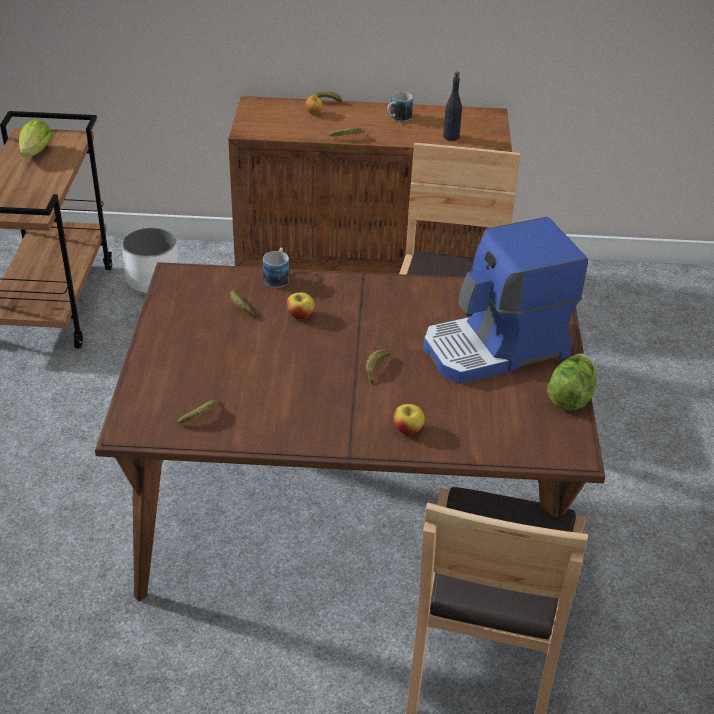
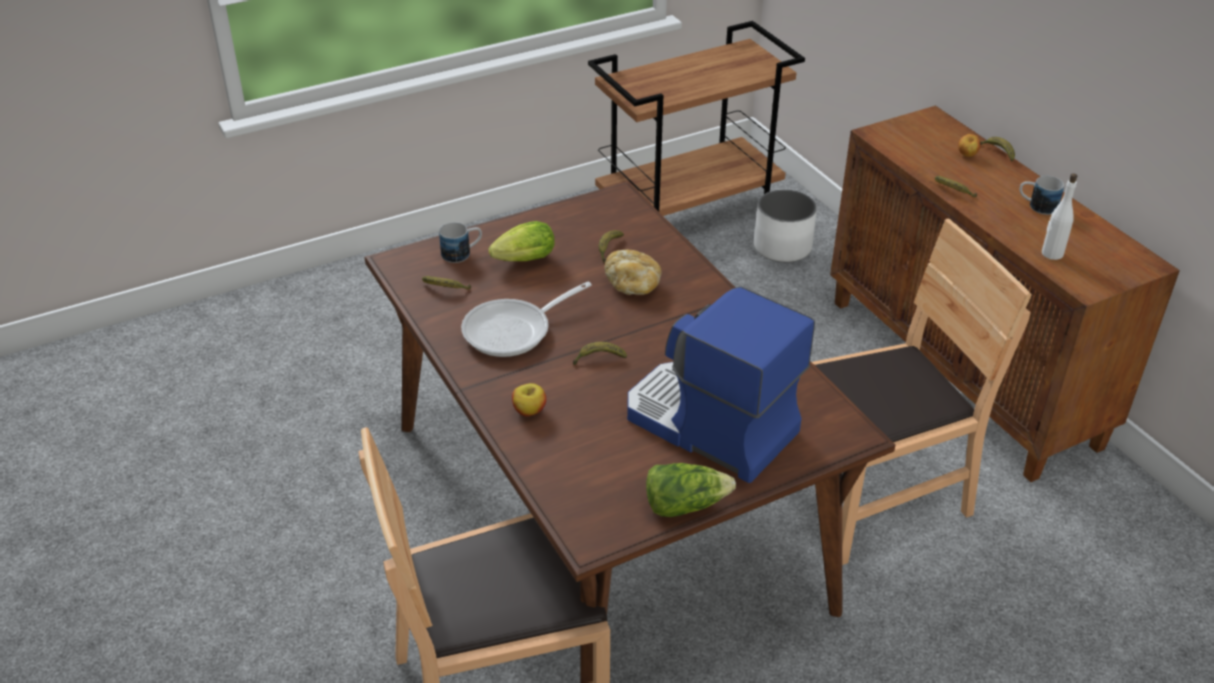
camera: 60 degrees right, 0 degrees up
(35, 154) = (723, 64): lettuce -> lettuce (521, 261)
(277, 277) = (676, 249): mug -> mug (462, 253)
(299, 398) = (514, 331): none -> frying pan
(300, 315) = (633, 285): apple -> bread
(451, 137) = (1051, 253): black bottle -> white bottle

